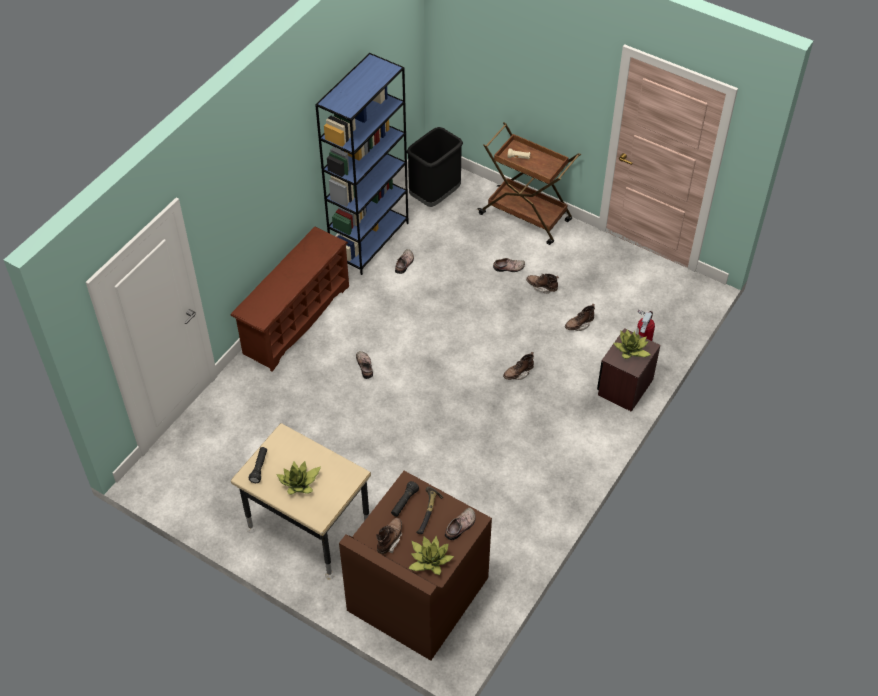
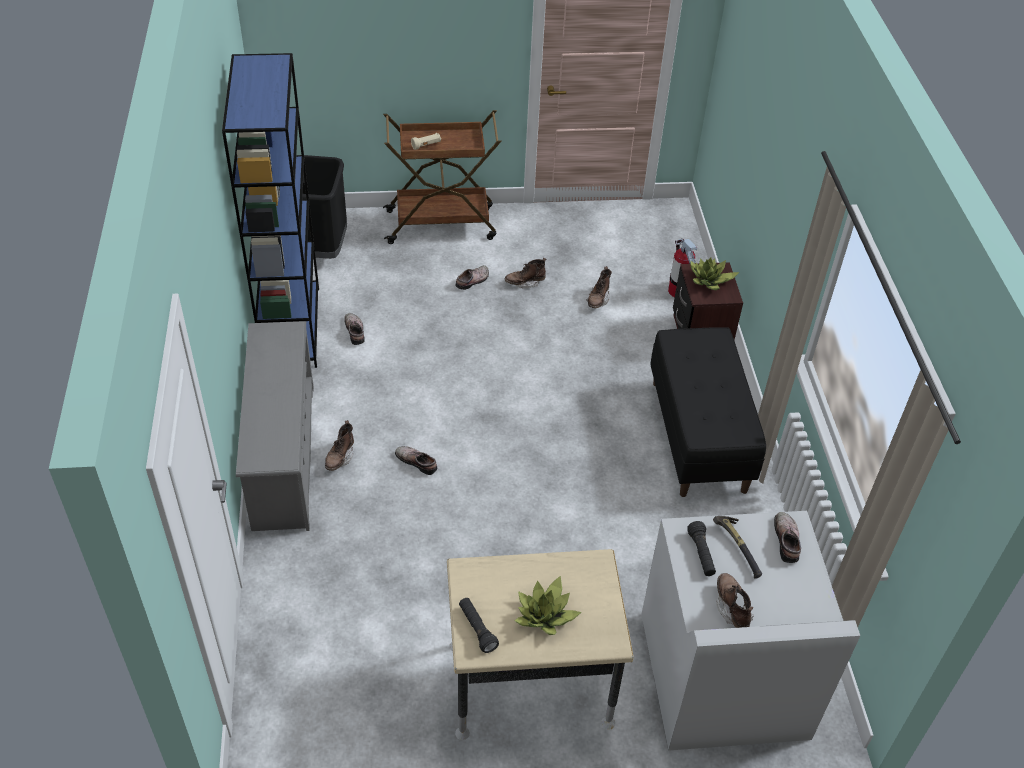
camera: 40 degrees left, 5 degrees down
(295, 319) = (282, 455): brown shoe rack -> grey shoe rack
(417, 593) = (721, 674): brown washing machine -> white washing machine
(429, 560) = (798, 601): potted plant -> none
(518, 373) = (588, 378): brown boot -> brown boot (340, 458)
(551, 451) = (699, 436): none -> black bench

